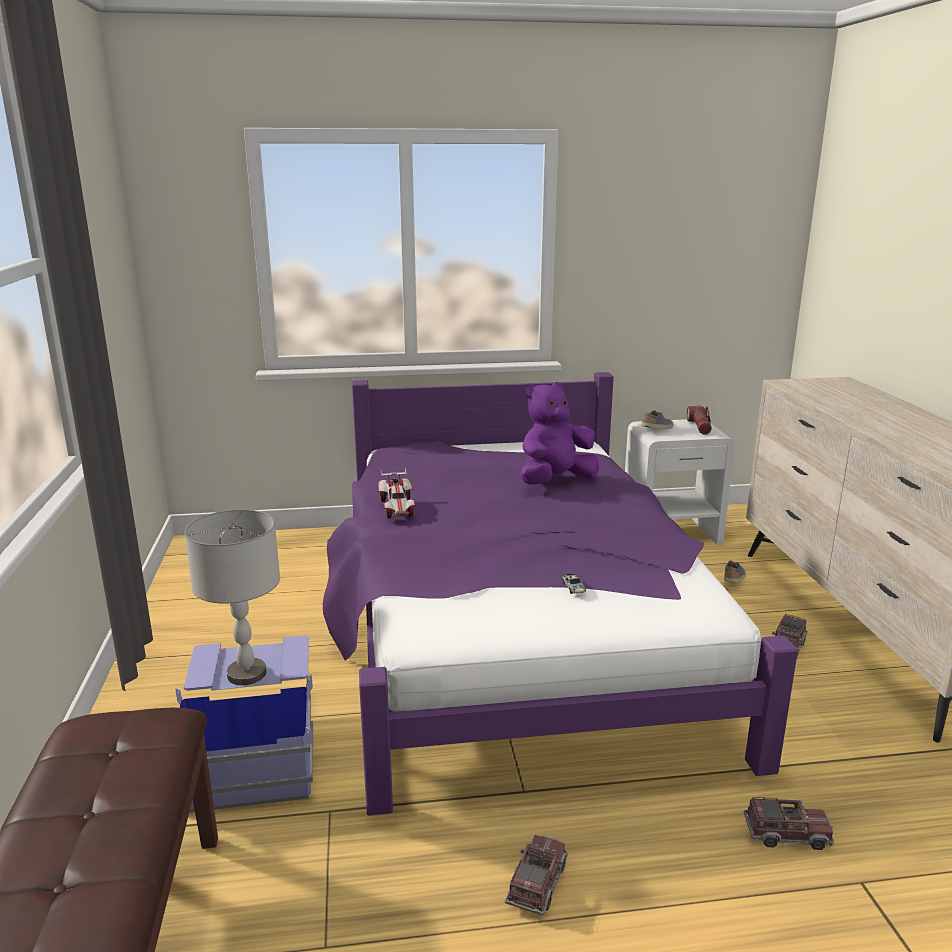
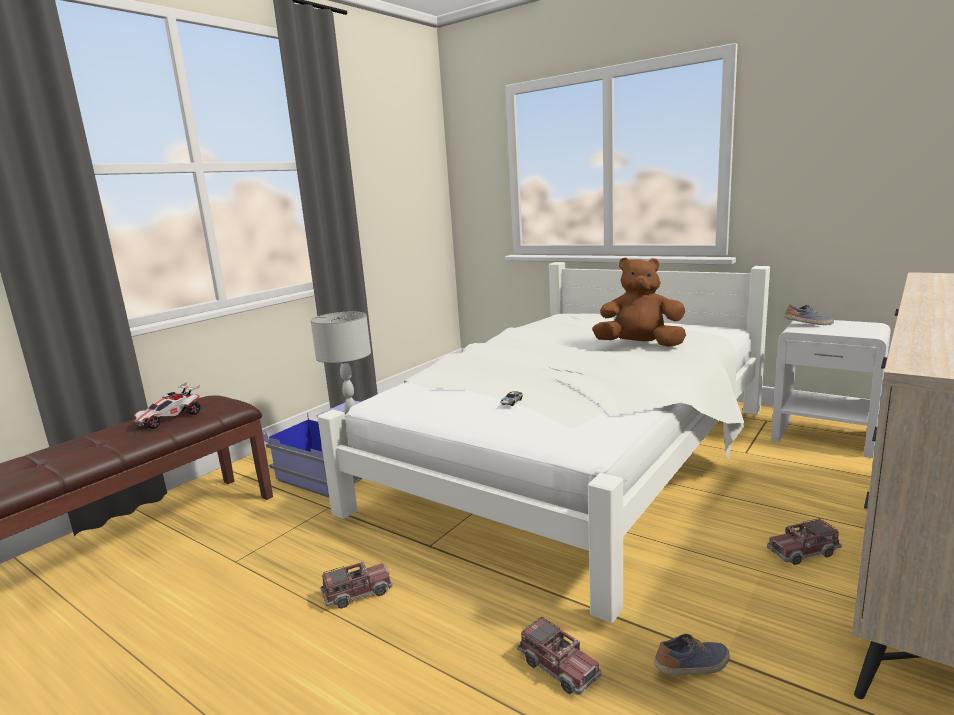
camera: 45 degrees right, 5 degrees down
(397, 508) = (498, 341): toy car -> toy car (170, 419)
(515, 631) = (573, 461): purple bed -> white bed
(555, 482) = (639, 346): purple plush toy -> brown plush toy
(700, 427) = (862, 328): flashlight -> none
(734, 579) = (836, 486): shoe -> shoe (693, 667)

